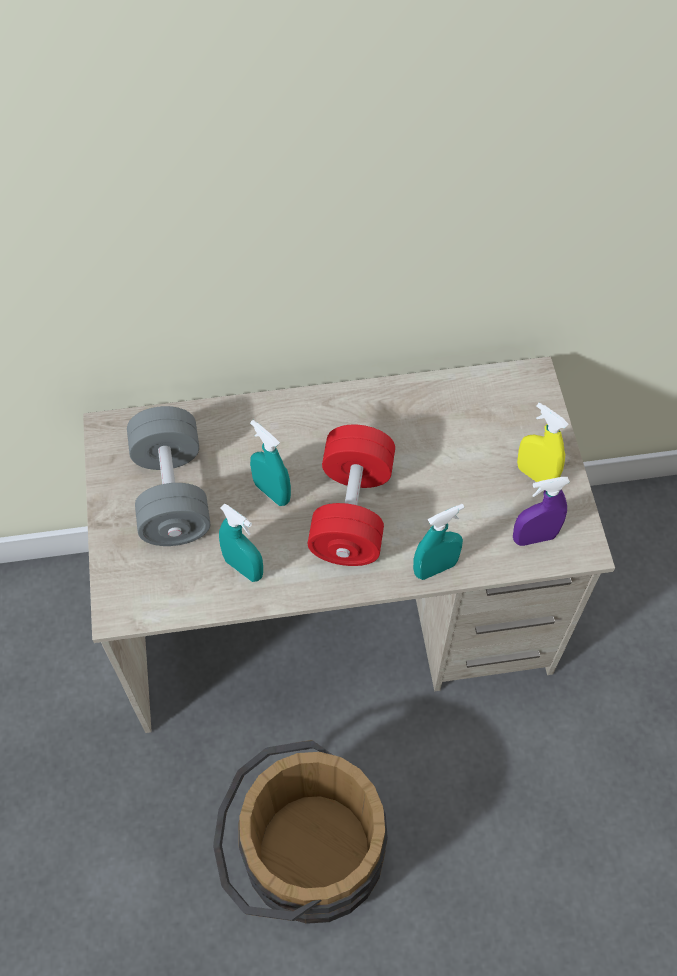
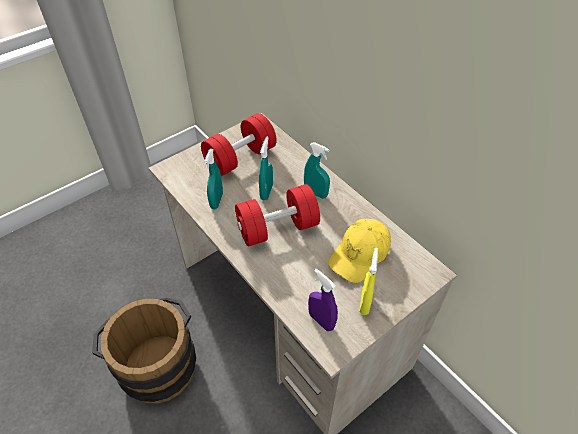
camera: 60 degrees right, 10 degrees down
(172, 493) = (240, 158): grey dumbbell -> red dumbbell
(435, 568) = (267, 280): turquoise spray bottle -> turquoise spray bottle (315, 193)
(459, 439) = (360, 255): none -> yellow cap

